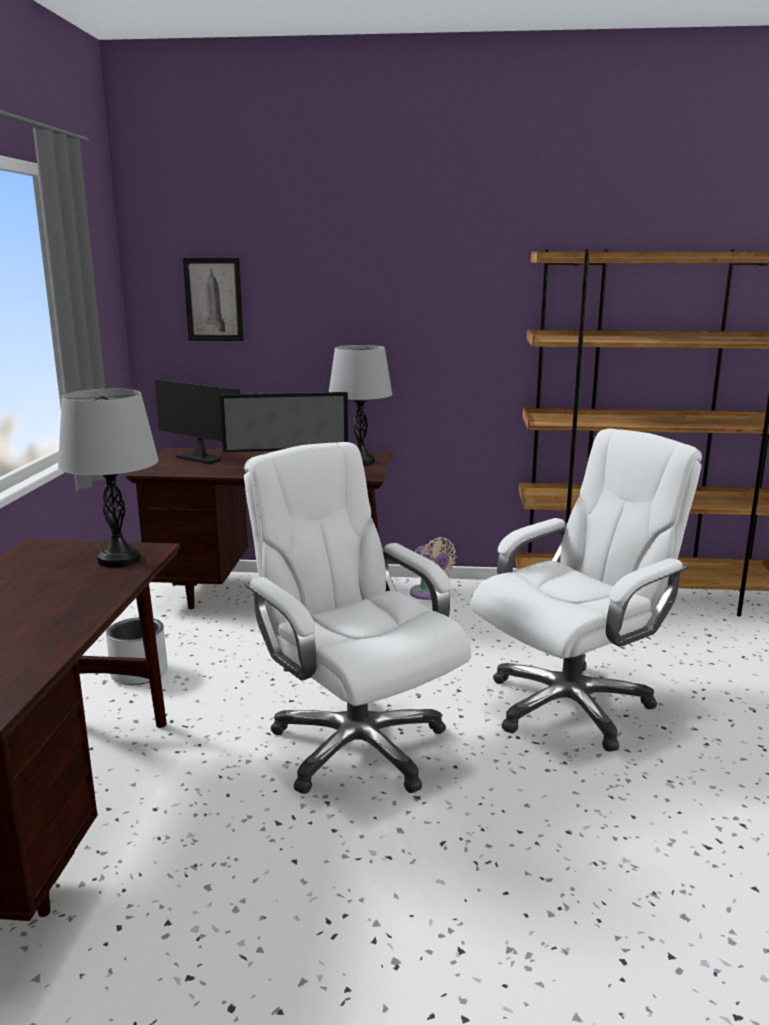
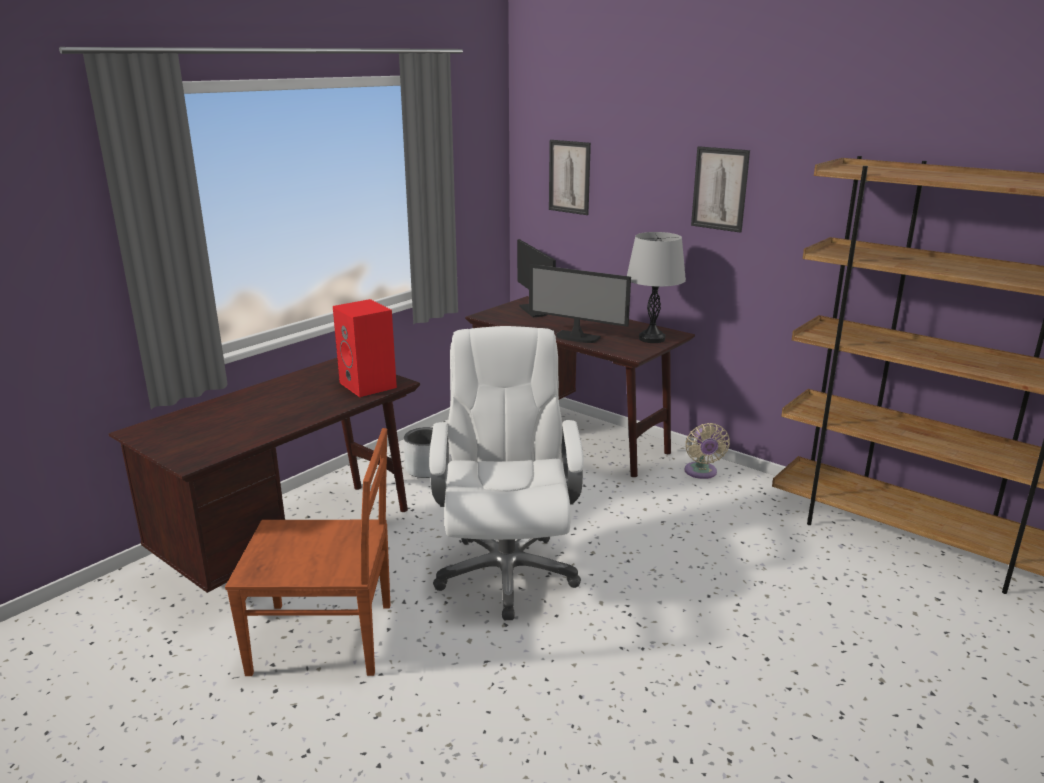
camera: 35 degrees right, 5 degrees up
(119, 559) = (369, 385): grey table lamp -> red speaker
(228, 909) = (326, 639): none -> brown chair
(403, 295) = (720, 189): none -> picture
(570, 704) = (706, 607): white office chair -> none

